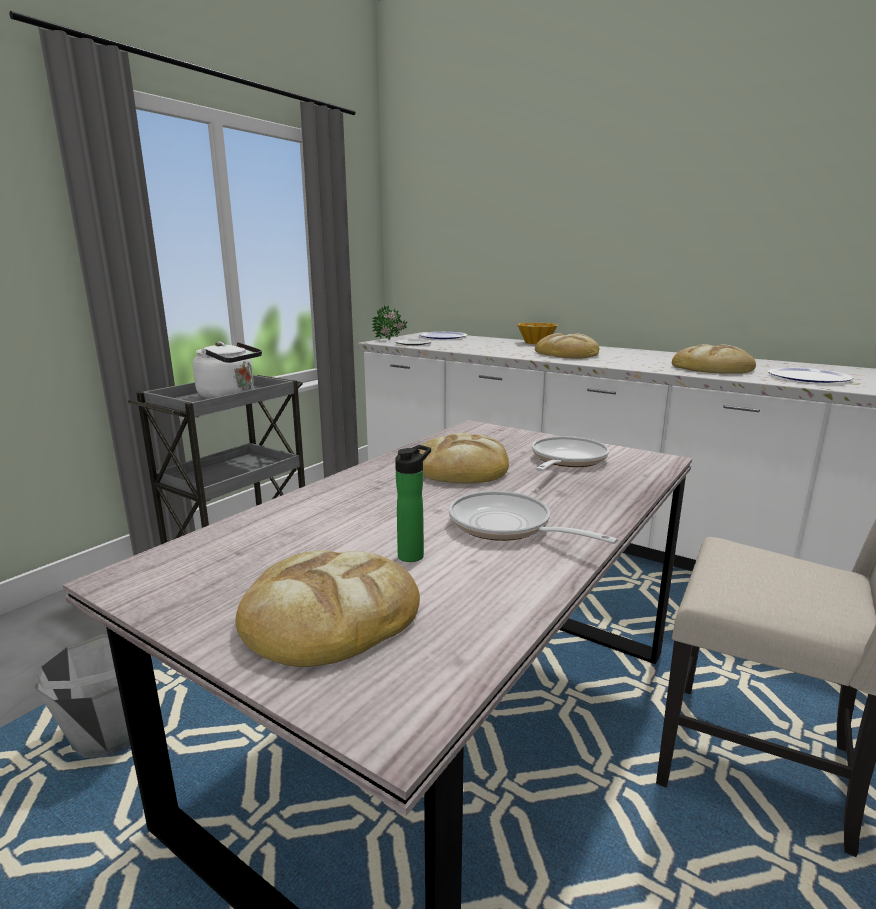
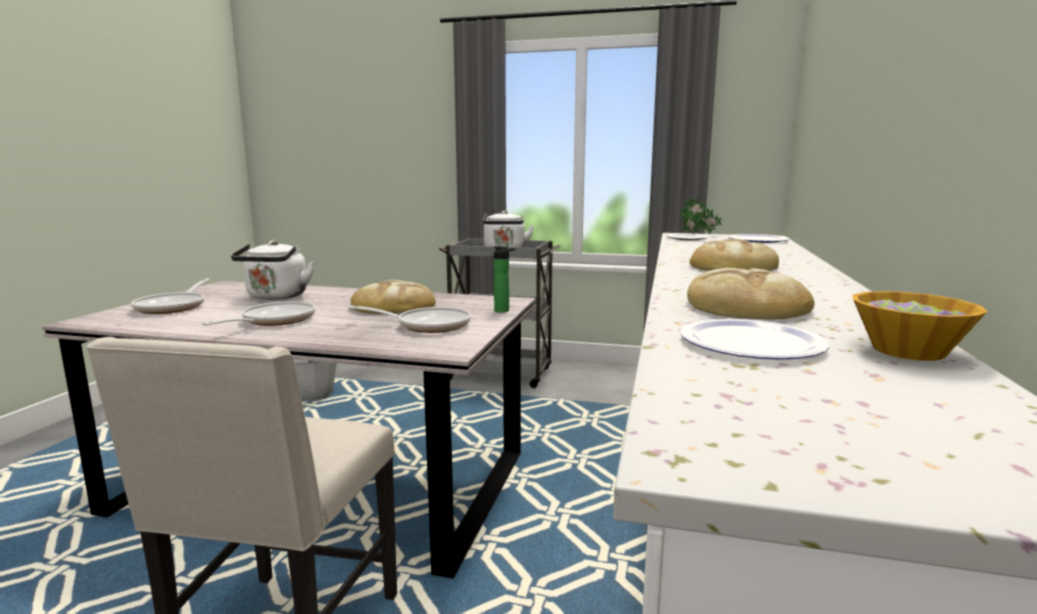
camera: 70 degrees right, 5 degrees down
(329, 614) = (174, 307): bread -> frying pan
(334, 527) = (276, 297): none -> white kettle
(413, 554) = (235, 310): bottle -> bottle (504, 311)
(536, 342) = (797, 257): bowl -> bowl (907, 350)

